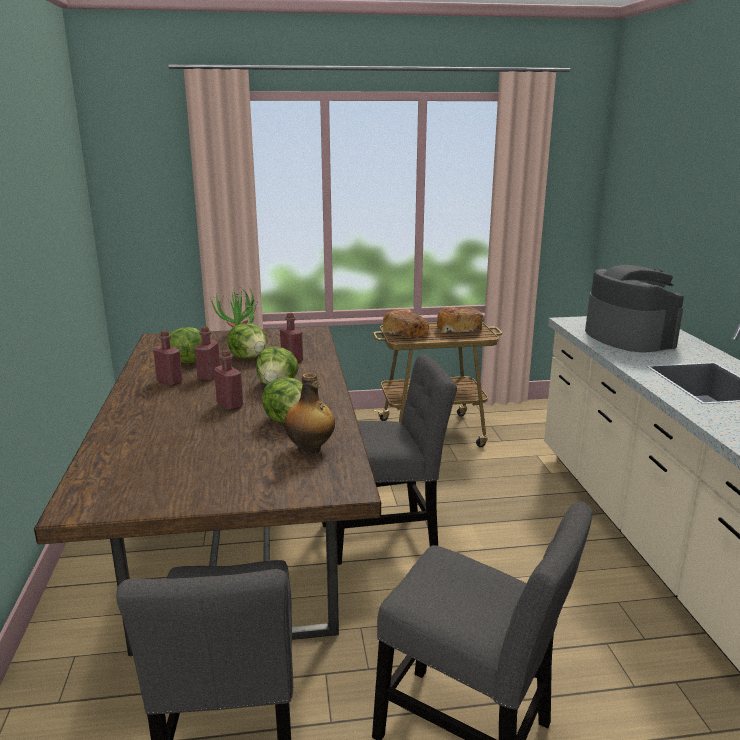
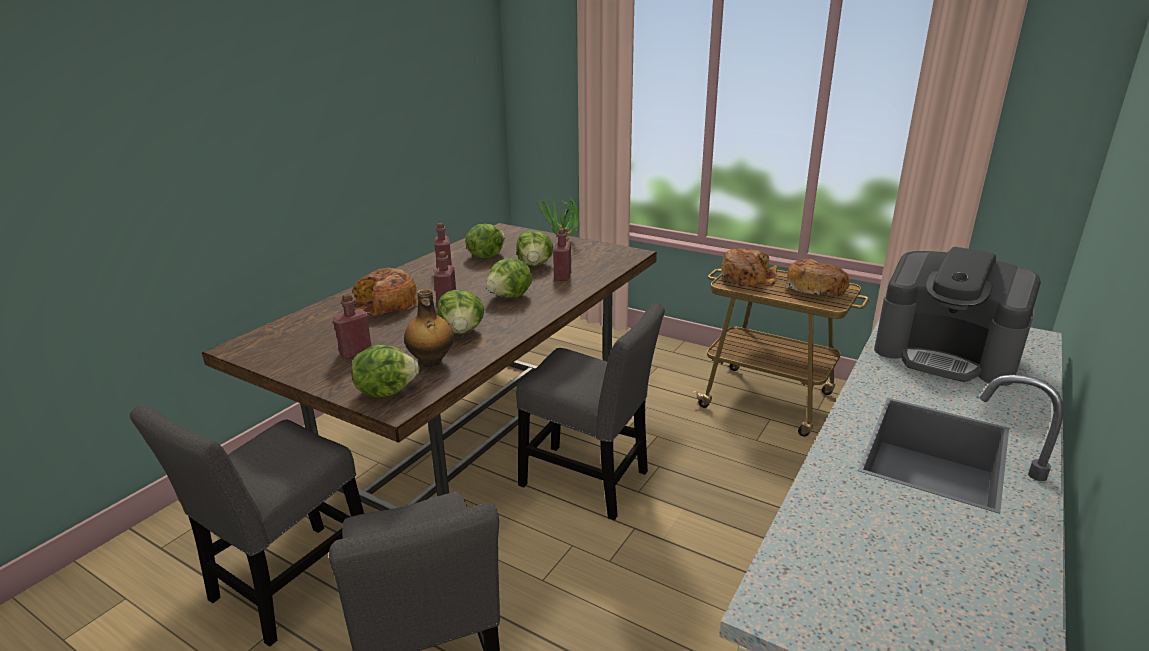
camera: 40 degrees right, 5 degrees up
(169, 424) = (384, 305): none -> bread
(209, 377) = (476, 274): red bottle -> red bottle (356, 352)
(317, 482) = (386, 391): none -> lettuce
(628, 337) = (946, 355): coffee machine -> coffee machine turned 105 degrees clockwise

